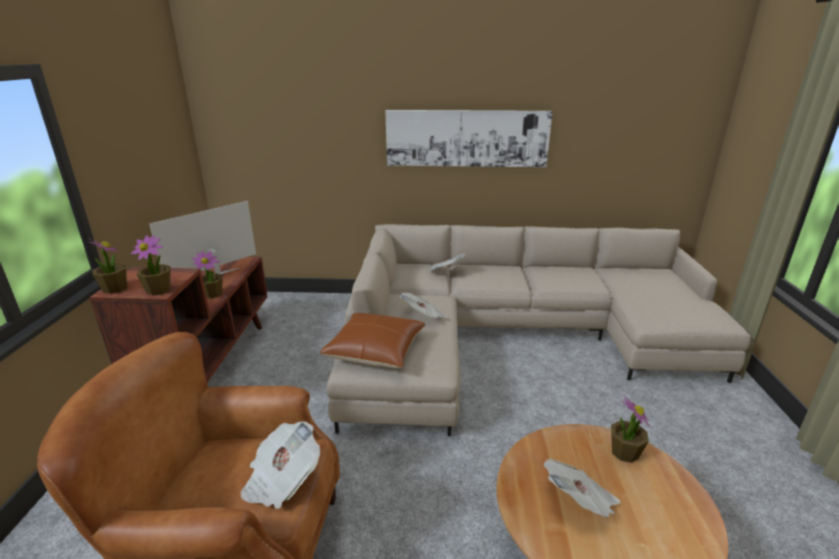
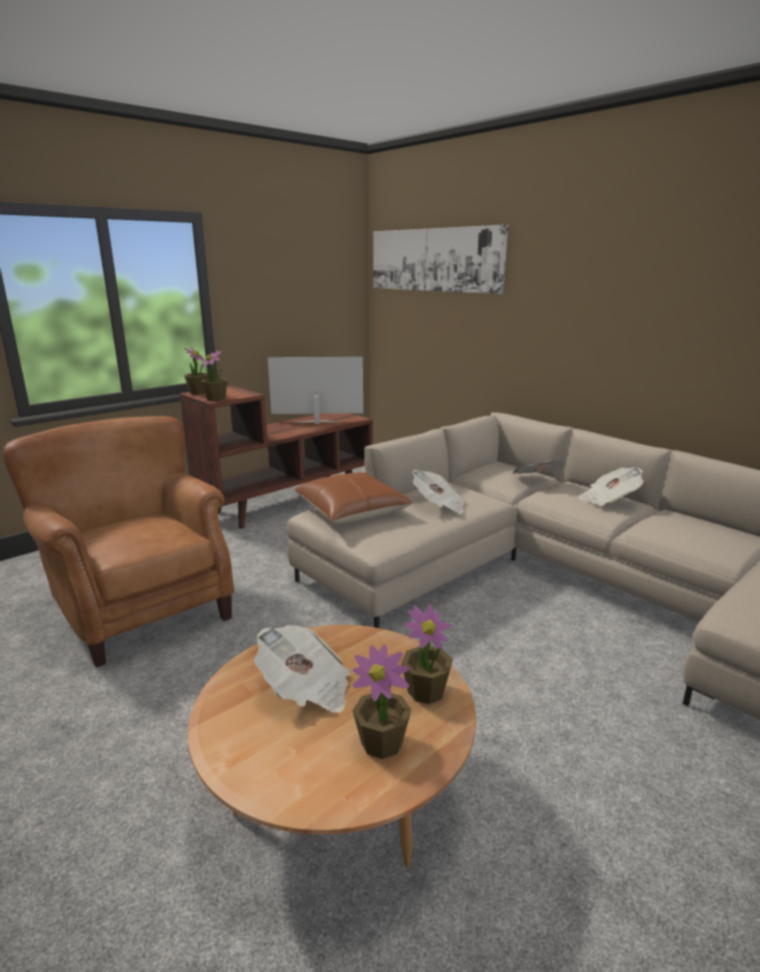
camera: 45 degrees right, 5 degrees down
(213, 294) = (293, 431): potted plant -> potted plant (382, 742)
(282, 479) = (142, 542): newspaper -> newspaper (608, 500)
(467, 138) = (617, 314): picture -> picture (434, 260)

